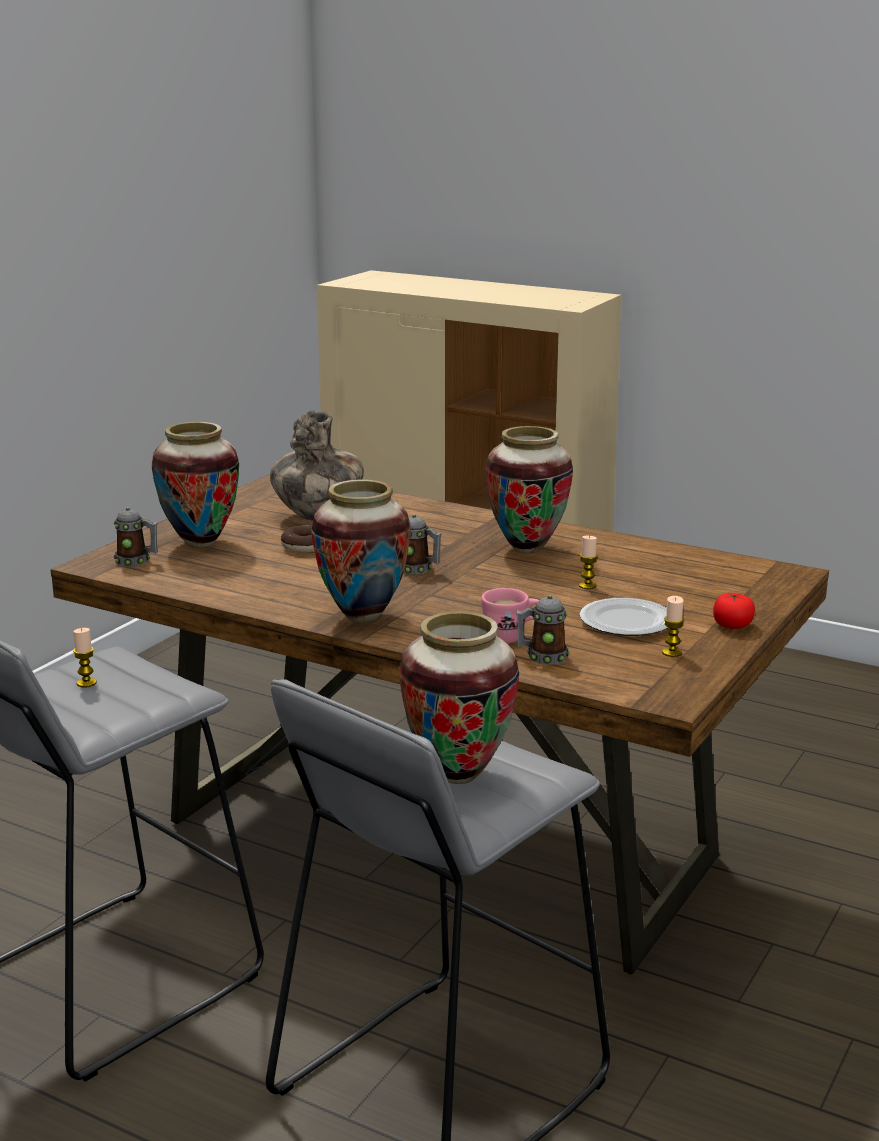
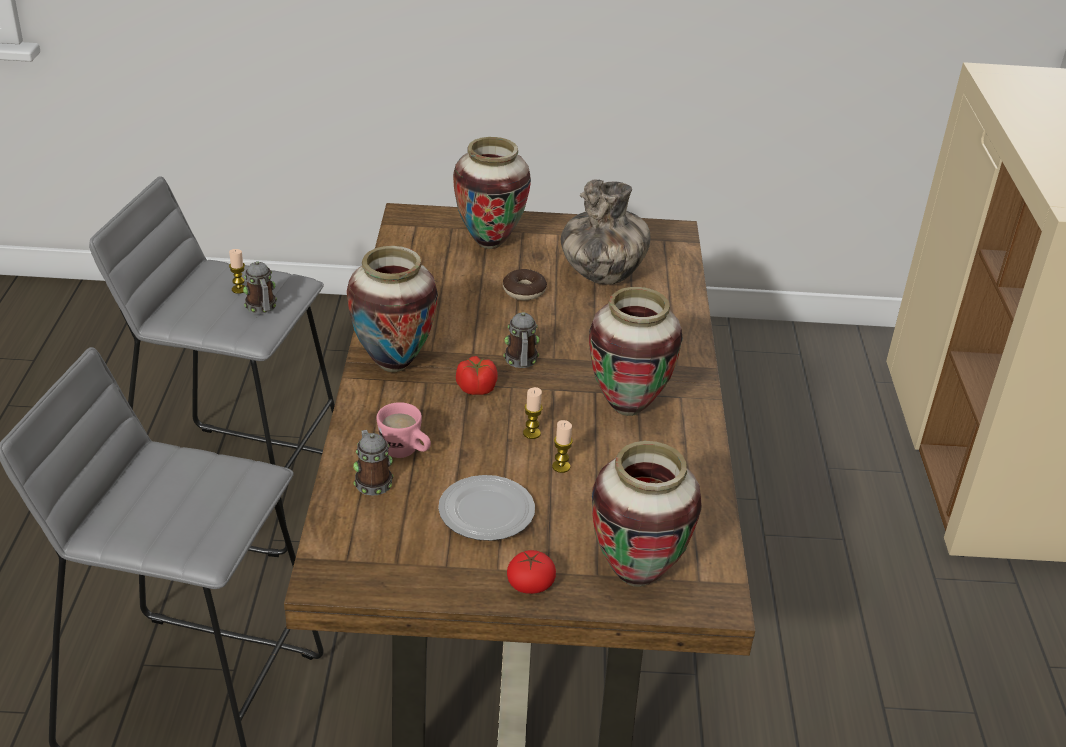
camera: 60 degrees right, 15 degrees up
(136, 561) = (428, 230): mug -> mug (262, 308)
(441, 593) = (476, 388): none -> tomato
(458, 774) = (174, 501): vase -> vase (636, 575)
(672, 652) = (432, 557): candle -> candle (531, 433)

